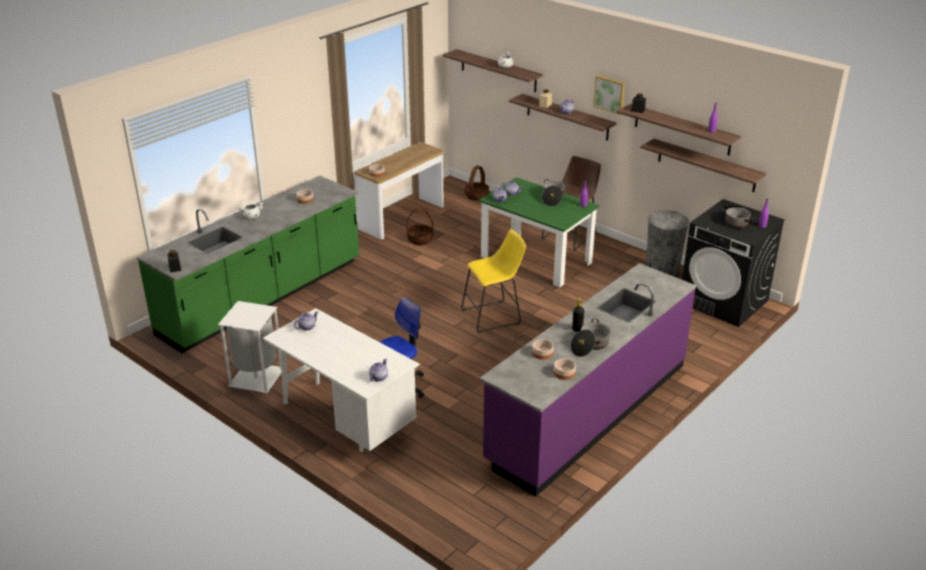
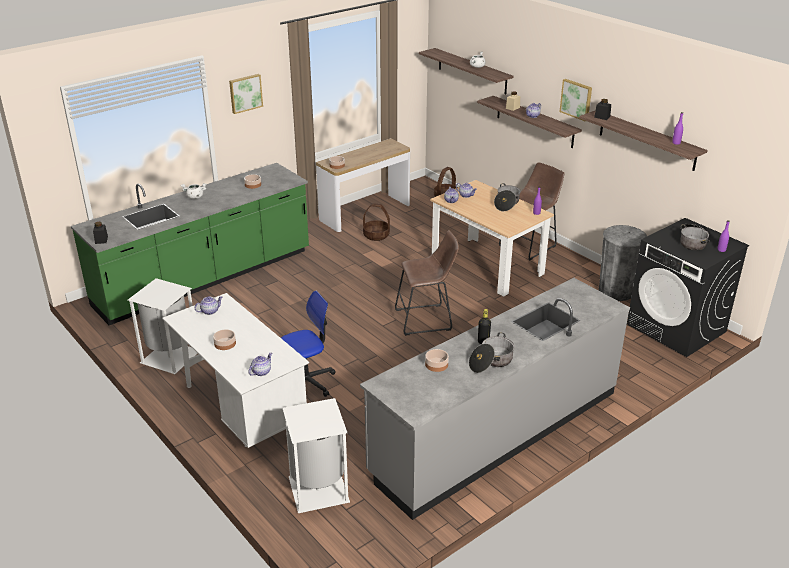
camera: 10 degrees right, 0 degrees up
(288, 109) = (245, 93): none -> picture
(443, 481) = (320, 490): none -> white trash can
(494, 316) = (427, 320): yellow stool -> brown stool
(536, 260) = (487, 266): green dining table -> beige dining table
(564, 373) = (453, 389): bowl -> bowl (225, 344)
(588, 412) = (496, 432): purple counter -> grey counter
(706, 165) = (670, 180): shelf -> none

